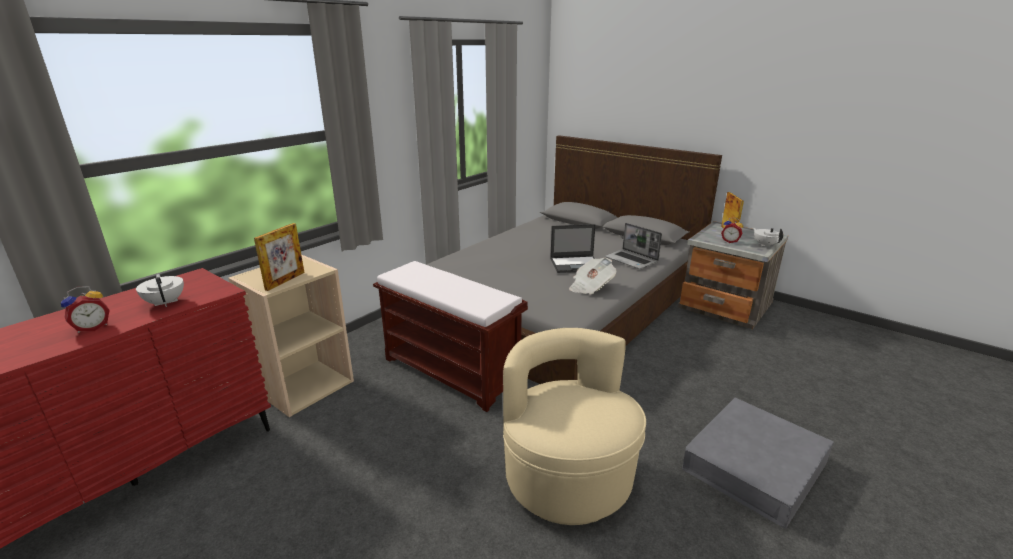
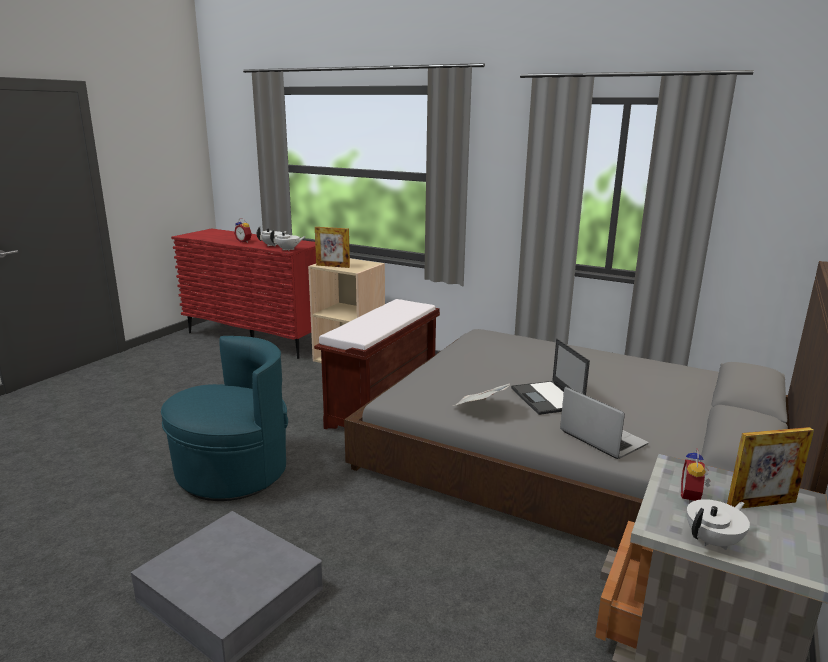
camera: 80 degrees right, 5 degrees down
(219, 291) = (288, 249): none -> white teapot
(569, 479) = (231, 472): beige armchair -> turquoise armchair
(632, 260) = (601, 438): laptop -> laptop turned 105 degrees clockwise

